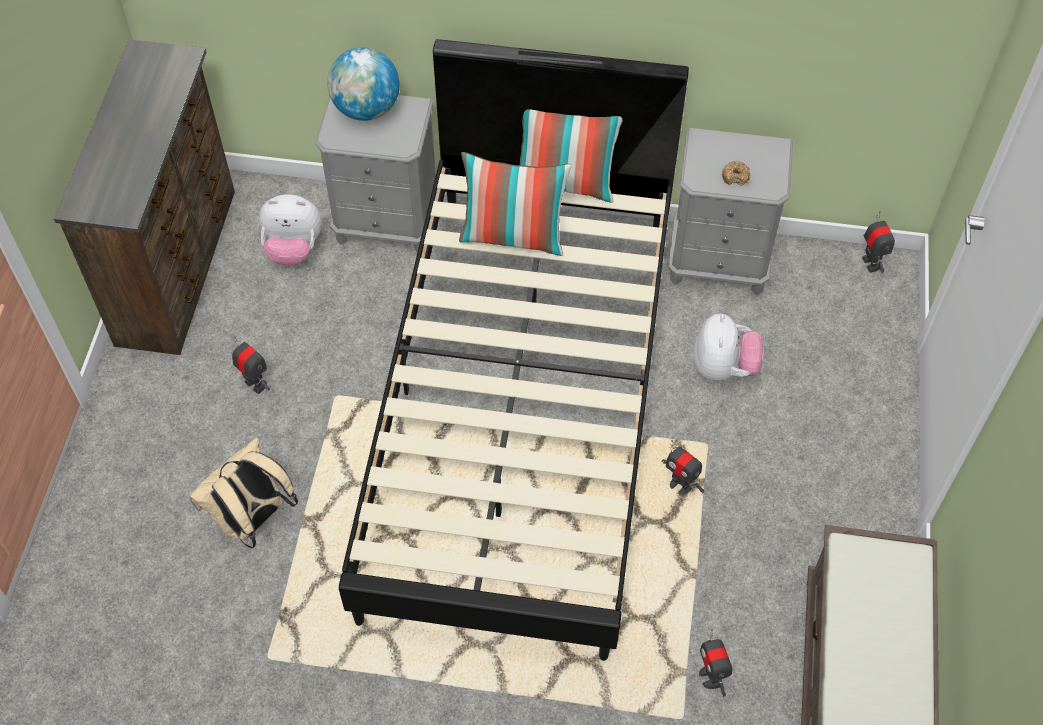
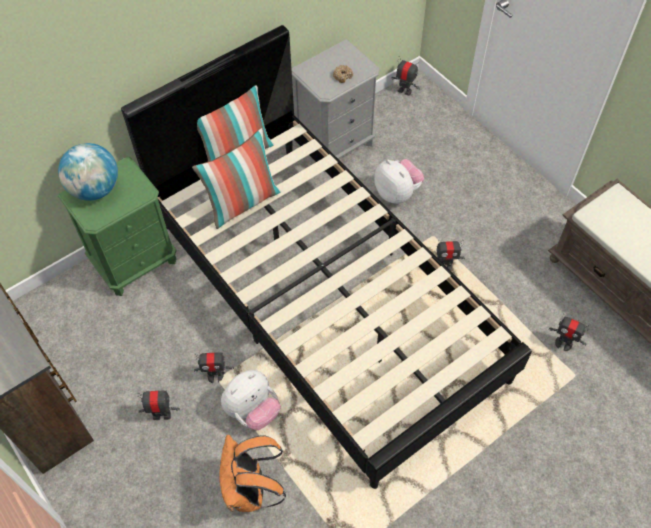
camera: 45 degrees left, 0 degrees up
(253, 520) = (251, 490): beige backpack -> orange backpack
(293, 249) = (95, 321): plush toy -> plush toy (252, 410)
(337, 391) = (215, 376): none -> toy robot
(387, 222) = (136, 262): grey nightstand -> green nightstand

